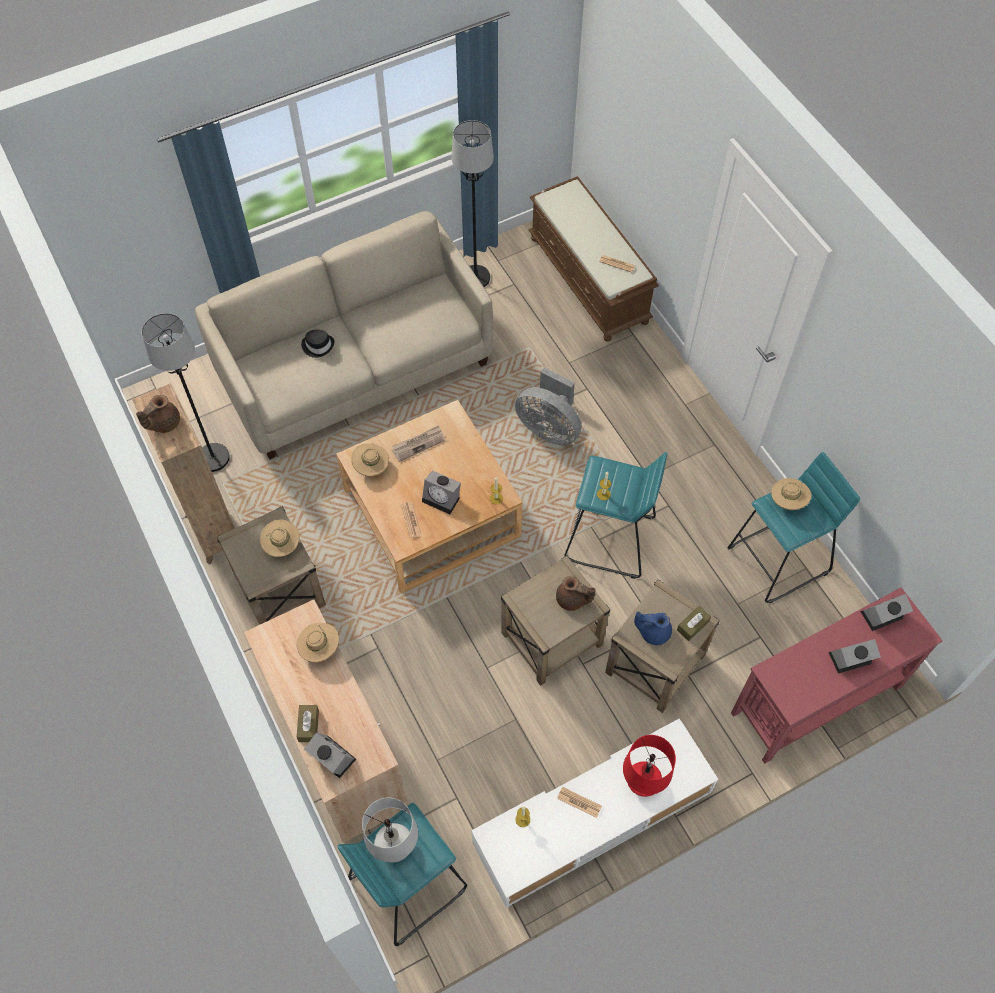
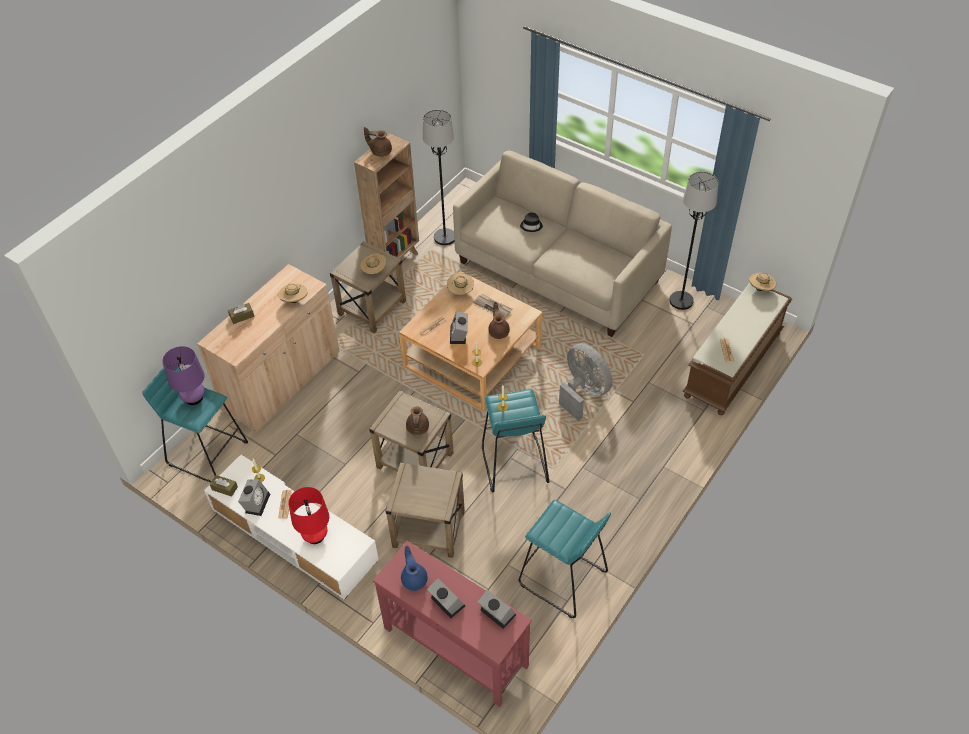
camera: 65 degrees right, 10 degrees down
(331, 758) = (226, 334): alarm clock -> alarm clock (256, 502)
(394, 846) = (194, 398): white table lamp -> purple table lamp
(461, 455) = (499, 331): none -> brown teapot
(549, 428) = (583, 392): grey fan -> grey fan turned 135 degrees clockwise
(653, 632) = (417, 484): blue teapot -> blue teapot (414, 578)
(692, 626) = (435, 506): brown tissue box -> brown tissue box (224, 488)
(788, 501) = (568, 520): beige hat -> beige hat (760, 289)

